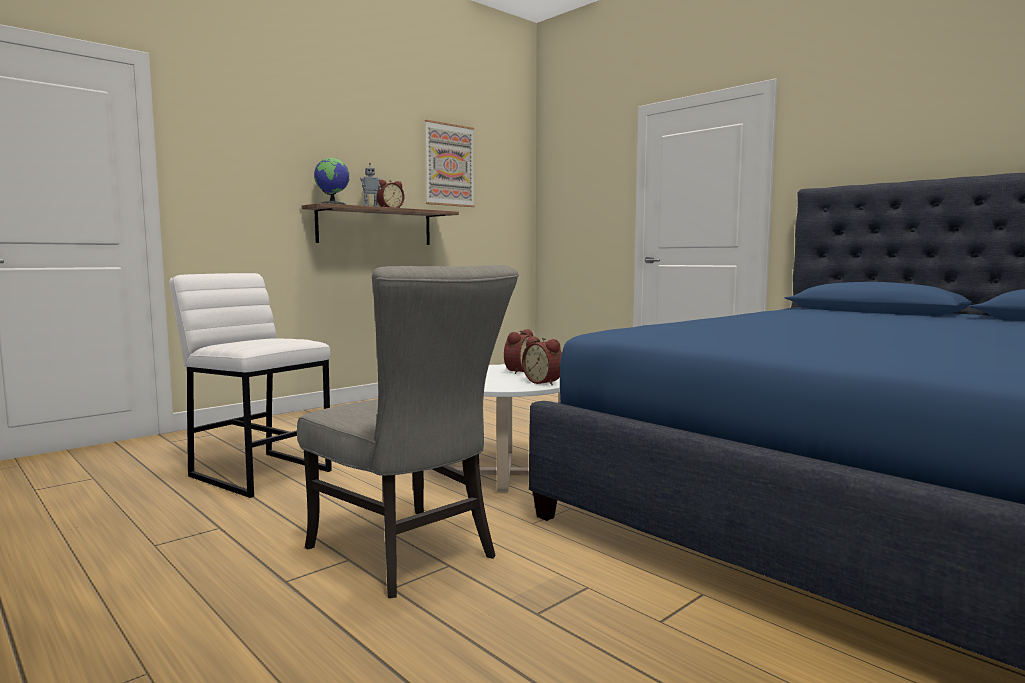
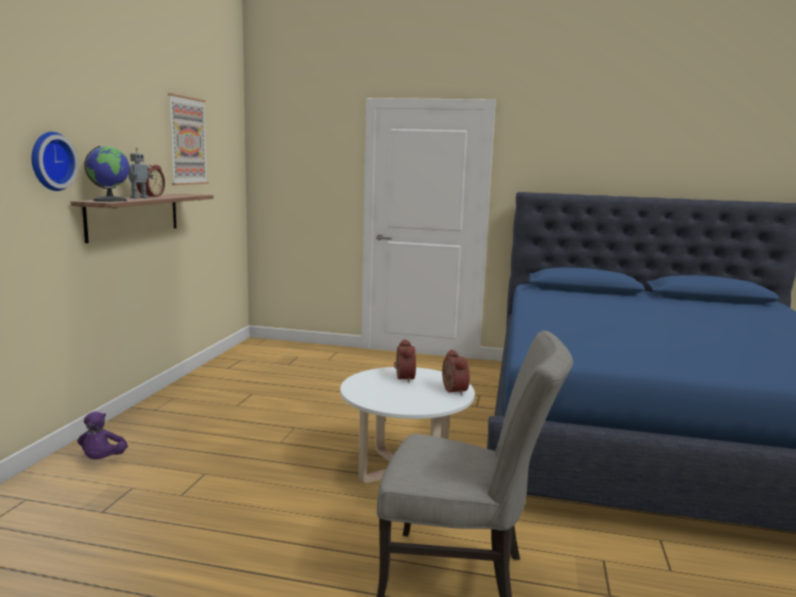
camera: 35 degrees left, 5 degrees up
(258, 473) = (182, 536): white chair -> none
(282, 170) = (50, 161): none -> wall clock
(289, 424) = (102, 460): none -> purple plush toy
(544, 382) = (452, 391): alarm clock -> alarm clock turned 120 degrees counterclockwise

